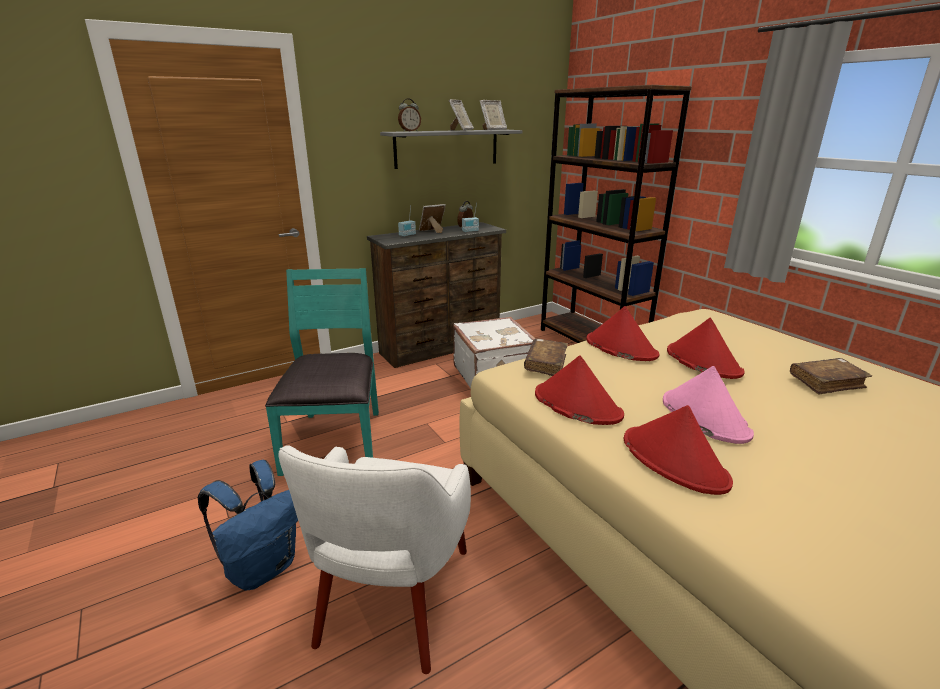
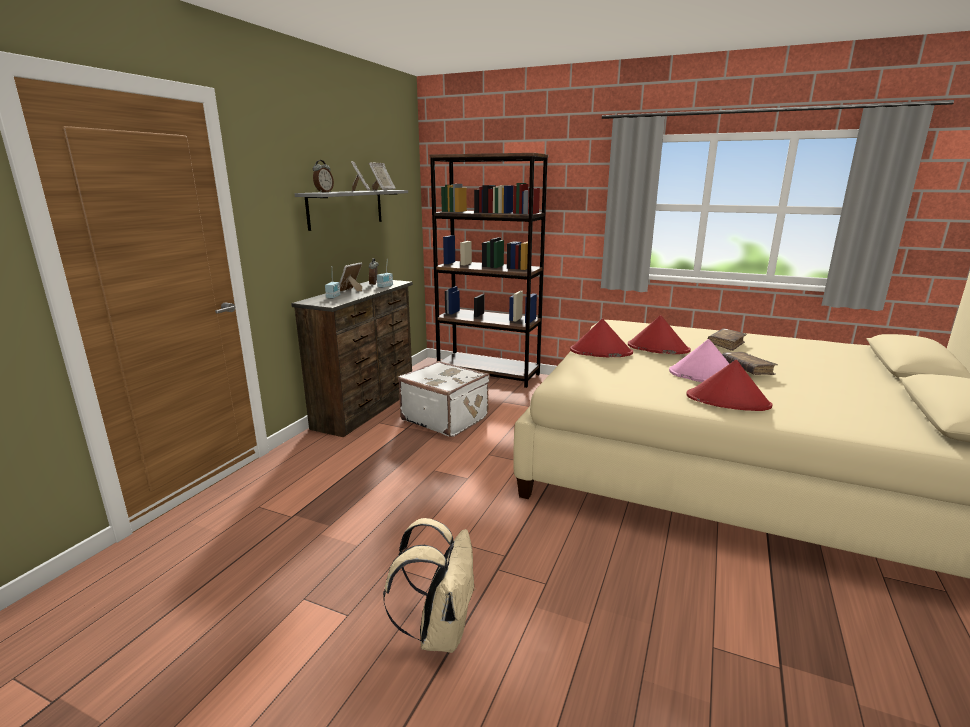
camera: 35 degrees left, 5 degrees down
(263, 567) = (440, 631): blue backpack -> beige backpack
(335, 440) = (368, 512): turquoise chair -> none
(393, 599) = (570, 595): white armchair -> none
(546, 364) = (575, 372): brown book -> brown book (746, 369)
(576, 404) = (634, 390): red hat -> none

